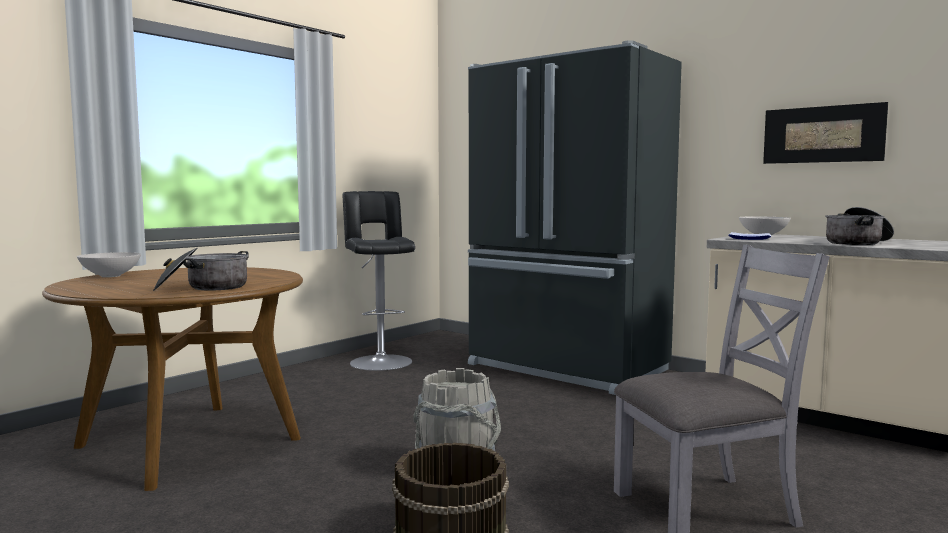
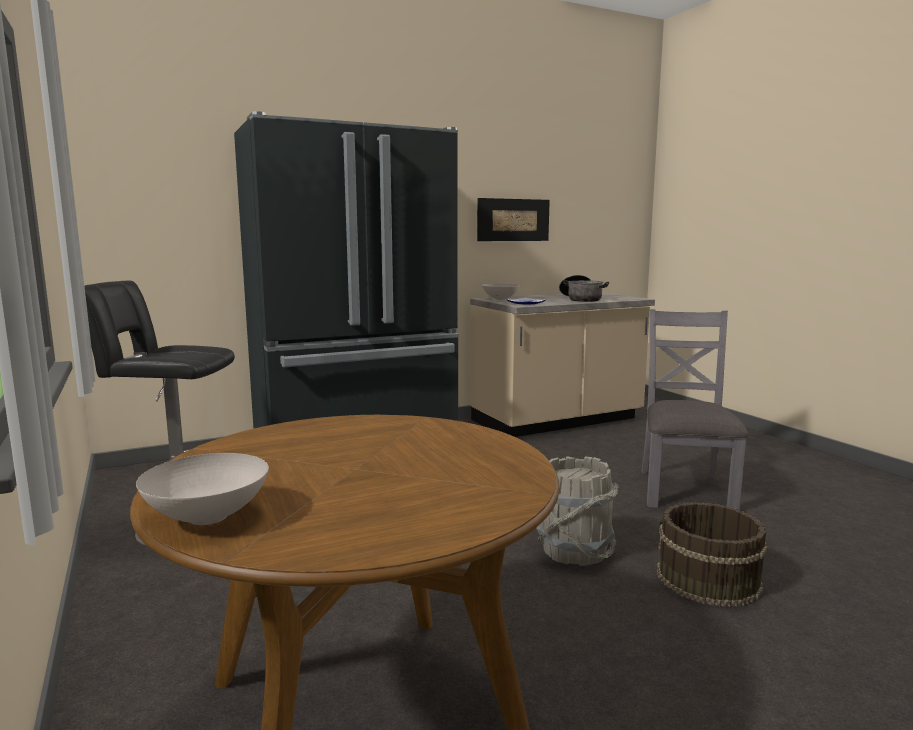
camera: 65 degrees left, 5 degrees up
(203, 288) = (477, 458): cooking pot -> none

